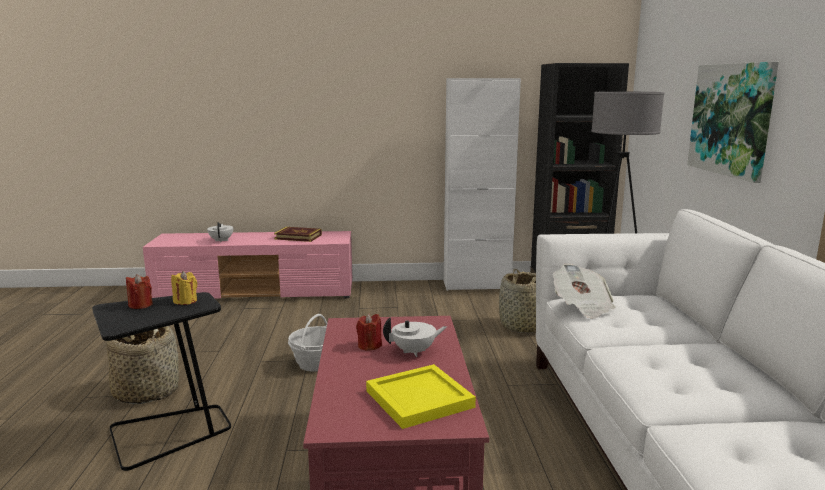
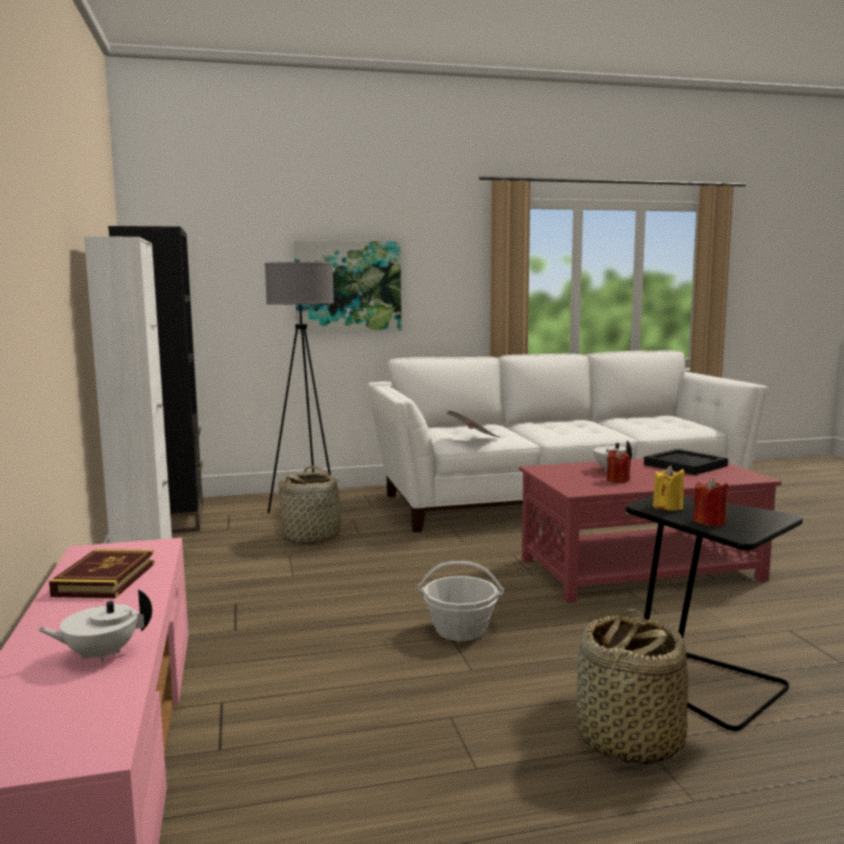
camera: 100 degrees left, 5 degrees down
(417, 398) = (685, 465): yellow tray -> black tray

